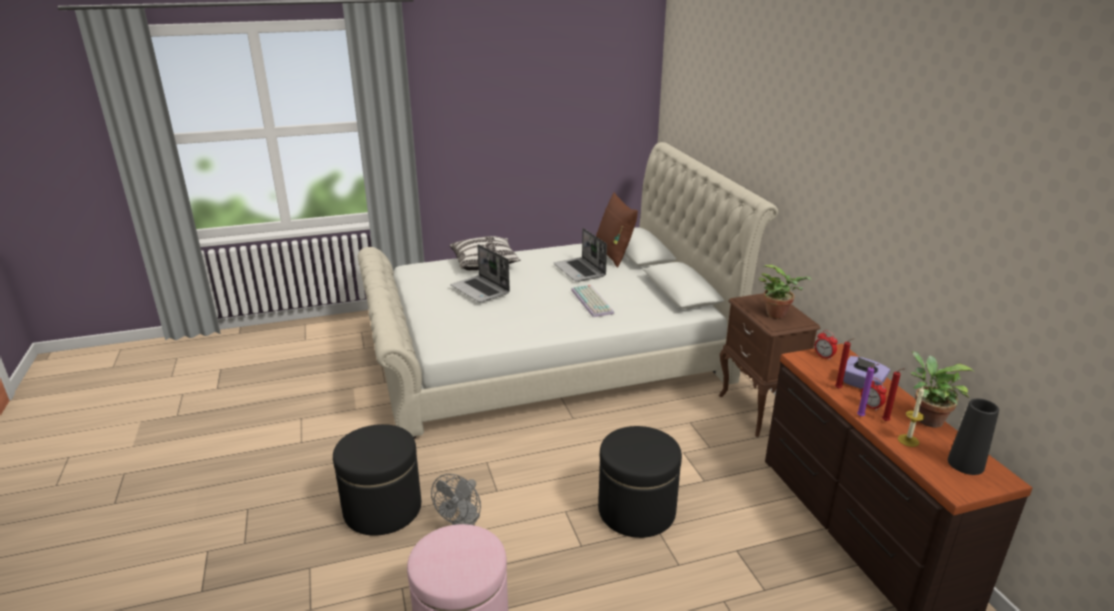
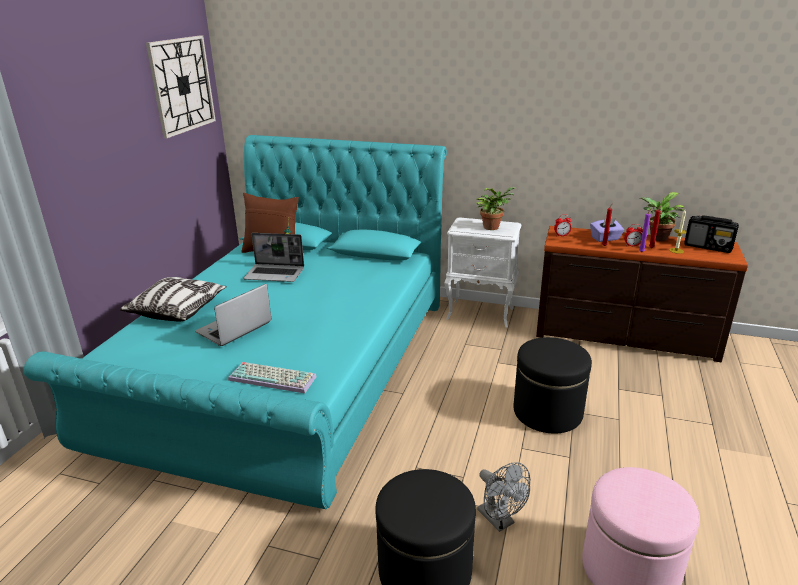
camera: 55 degrees left, 0 degrees up
(481, 290) = (234, 329): laptop -> laptop turned 135 degrees clockwise
(548, 350) = (287, 364): beige bed -> turquoise bed
(593, 302) = (339, 288): keyboard -> keyboard (274, 377)
(608, 83) = (182, 85): none -> wall clock
(758, 411) = (480, 313): brown nightstand -> white nightstand
(965, 464) = (708, 247): black vase -> radio

